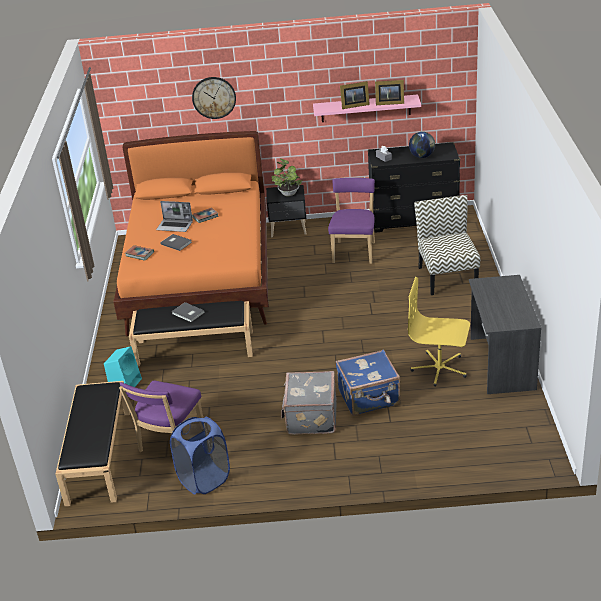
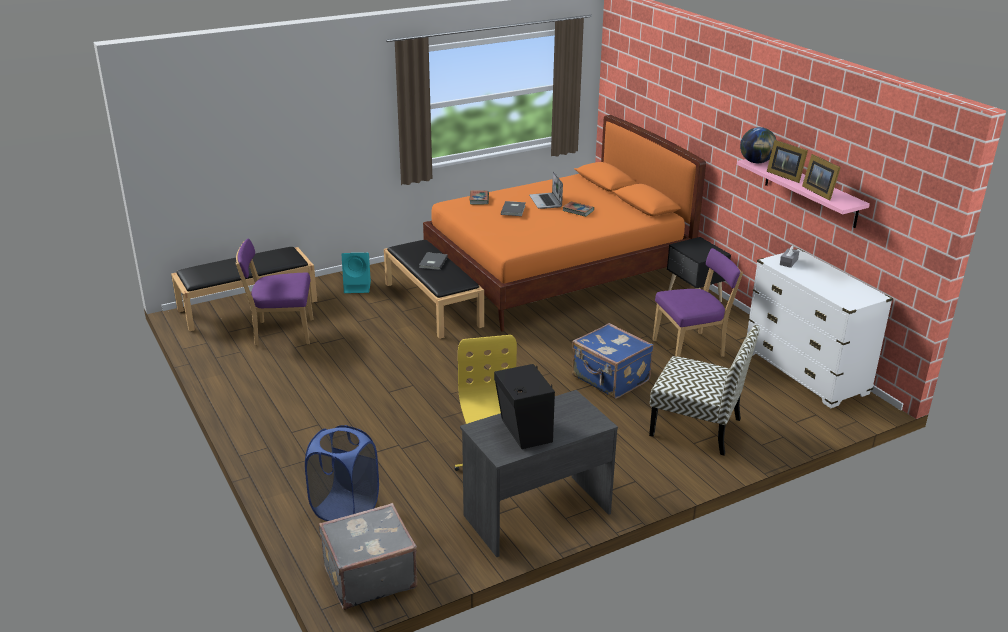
camera: 60 degrees right, 5 degrees down
(204, 479) = (233, 365): blue laundry basket -> blue laundry basket (345, 509)
(214, 97) = (683, 101): wall clock -> none
(288, 193) = (702, 250): potted plant -> none
(310, 417) = (354, 399): grey suitcase -> grey suitcase (368, 576)
(369, 398) = (408, 428): blue suitcase -> blue suitcase (610, 379)
(414, 220) = (805, 372): black dresser -> white dresser
(422, 156) = (823, 285): globe -> globe (756, 162)
(447, 277) = (697, 427): chair -> chair turned 60 degrees clockwise
(507, 309) = (524, 432): none -> black speaker

